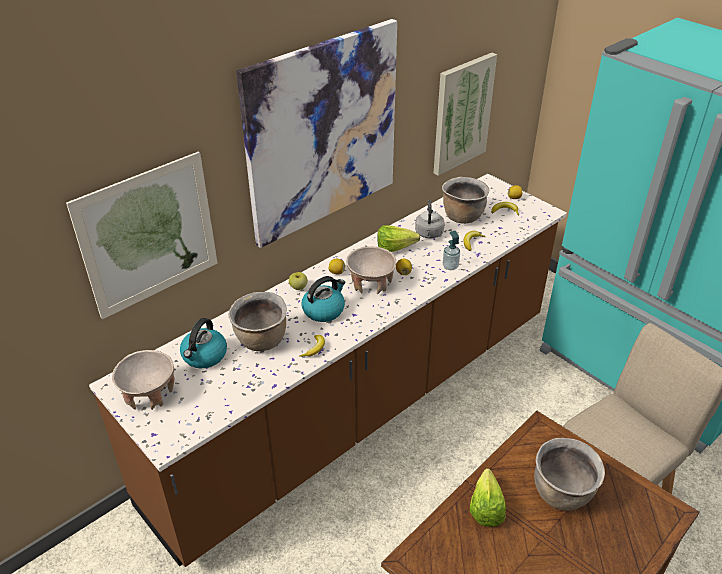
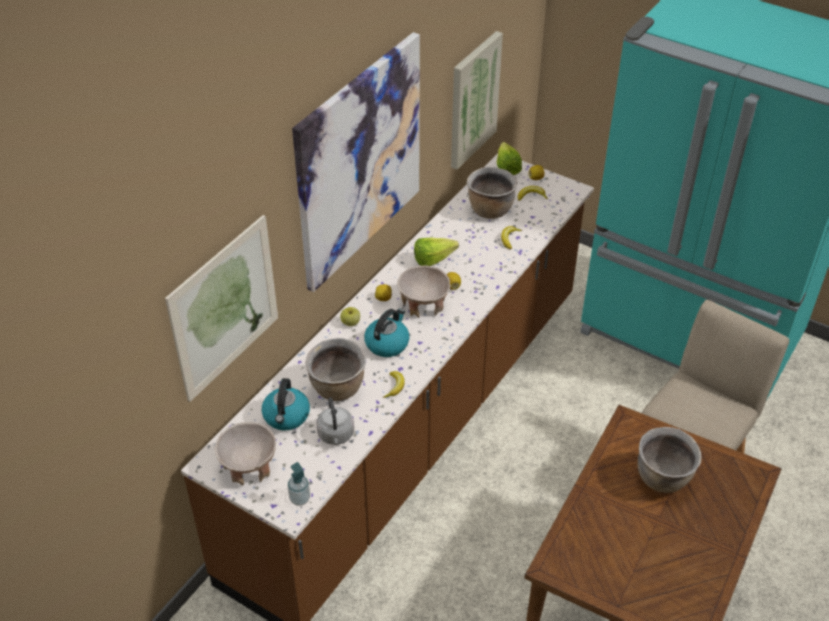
camera: 15 degrees left, 5 degrees up
(429, 234) = (462, 237): grey kettle -> grey kettle (336, 436)
(450, 266) = (497, 271): soap dispenser -> soap dispenser (300, 499)
(487, 505) = (600, 503): lettuce -> lettuce (507, 166)

